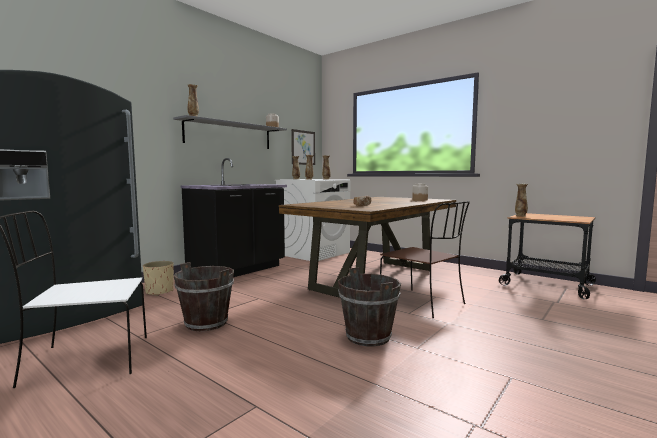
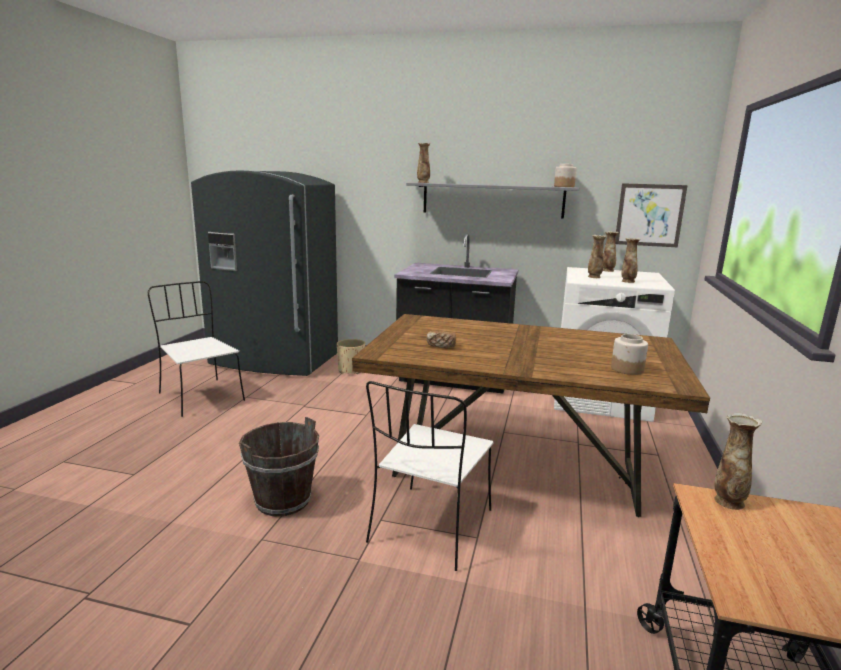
camera: 65 degrees right, 10 degrees up
(207, 323) = (284, 412): brown bucket -> none
(423, 304) = (430, 528): brown chair -> white chair

